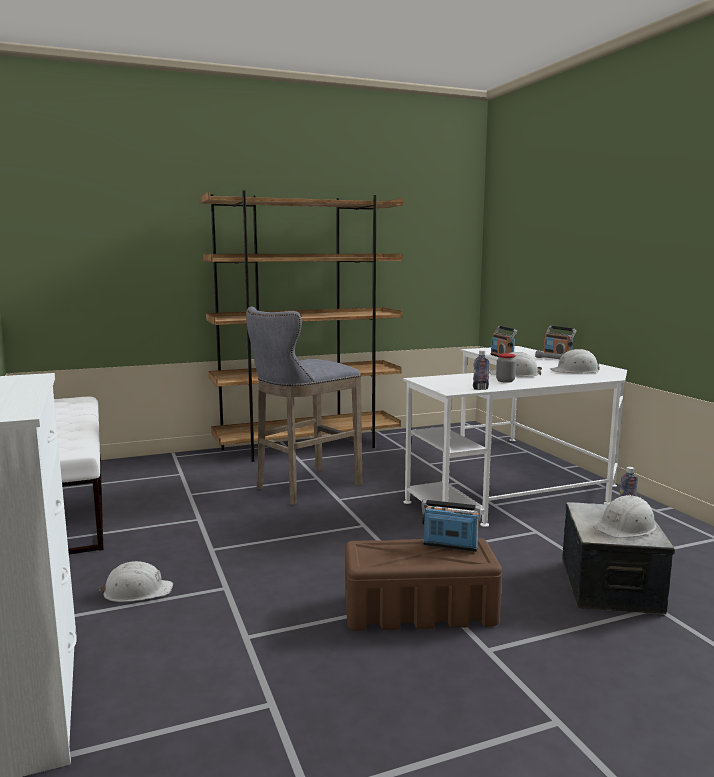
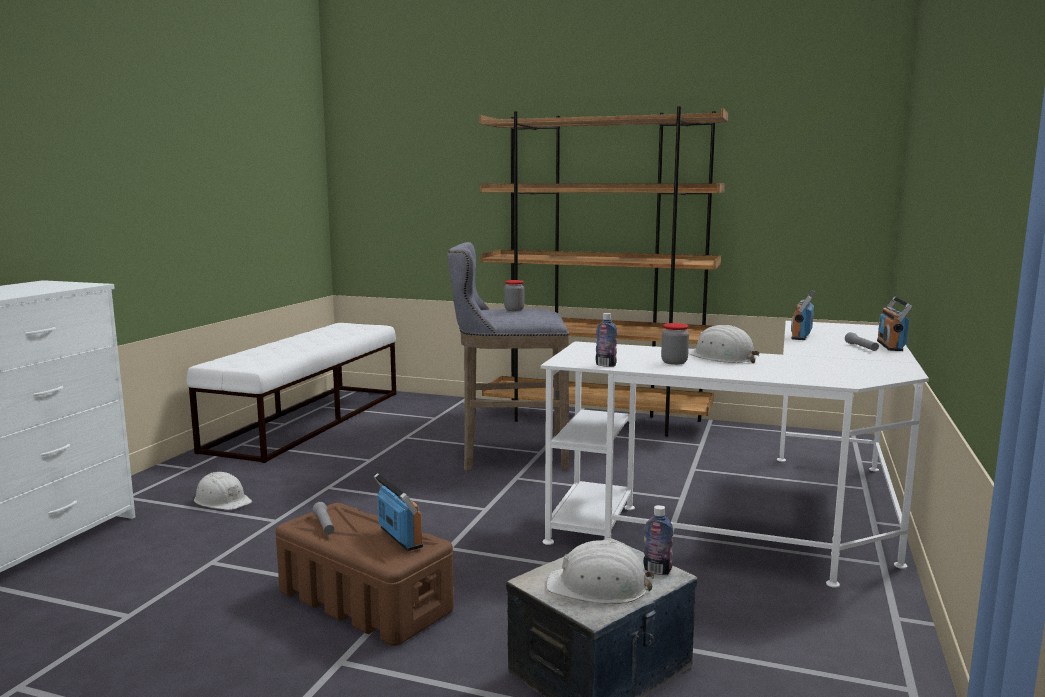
camera: 40 degrees right, 0 degrees up
(306, 361) = (514, 310): none -> jar
(383, 557) = (324, 525): none -> grey flashlight
(575, 371) = (828, 366): white hard hat -> none

